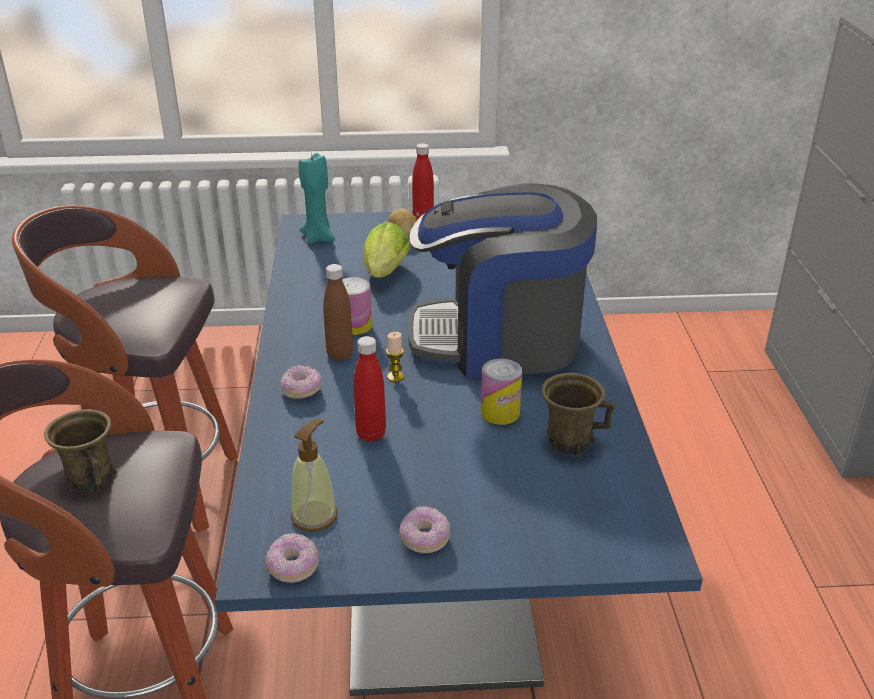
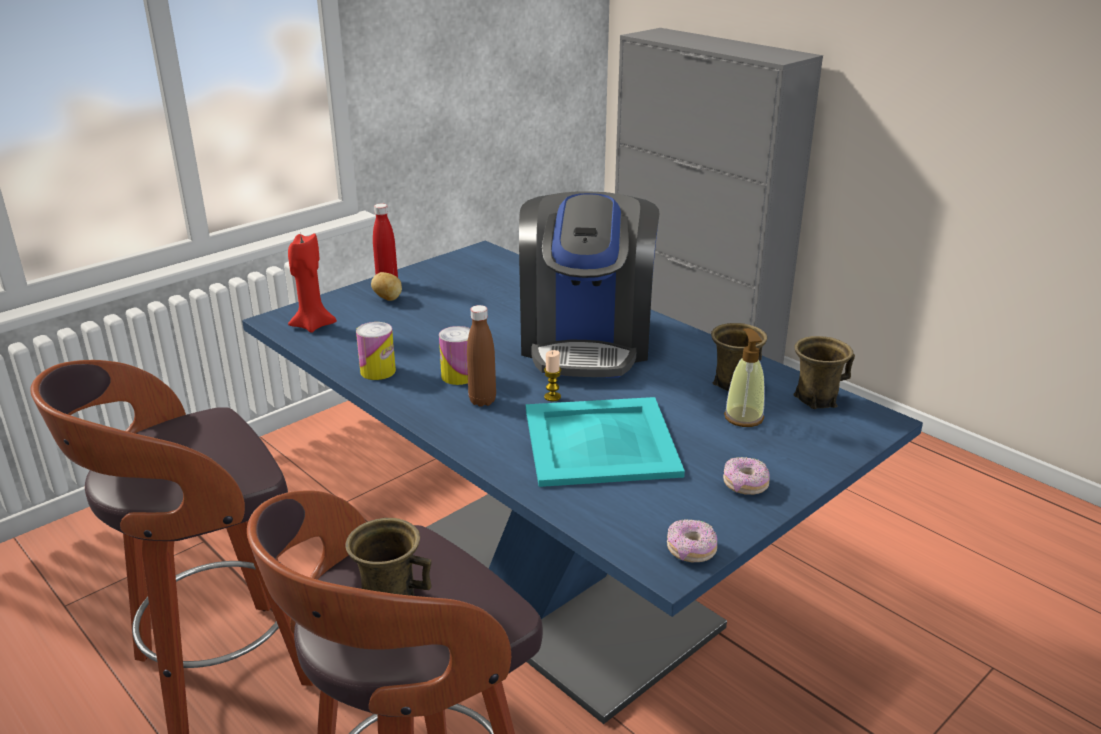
camera: 40 degrees left, 5 degrees down
(302, 390) = (494, 437): donut -> none
(314, 516) = (649, 512): soap dispenser -> soap dispenser (743, 417)
(318, 237) = (312, 325): turquoise candle -> red candle
(371, 434) = (599, 441): red bottle -> turquoise tray
(384, 274) = (421, 331): lettuce -> none
(499, 339) = (586, 342): coffee machine -> coffee machine turned 45 degrees counterclockwise
(500, 412) = (663, 387): can -> can (378, 371)
(626, 495) = (816, 398): none -> brown mug

